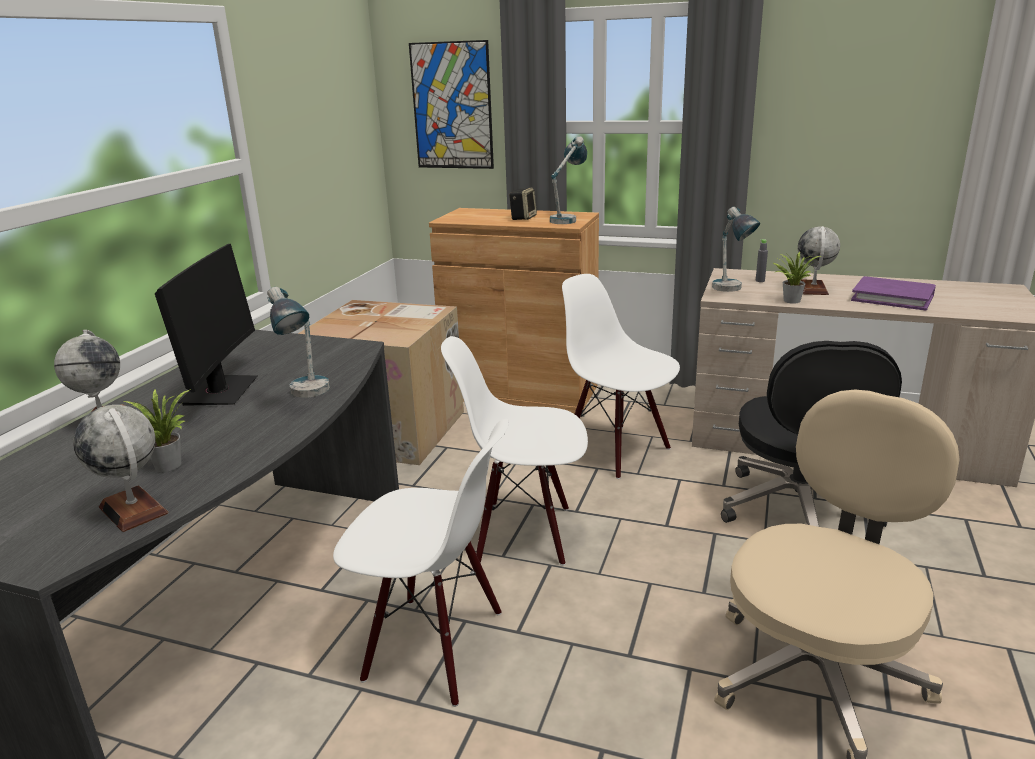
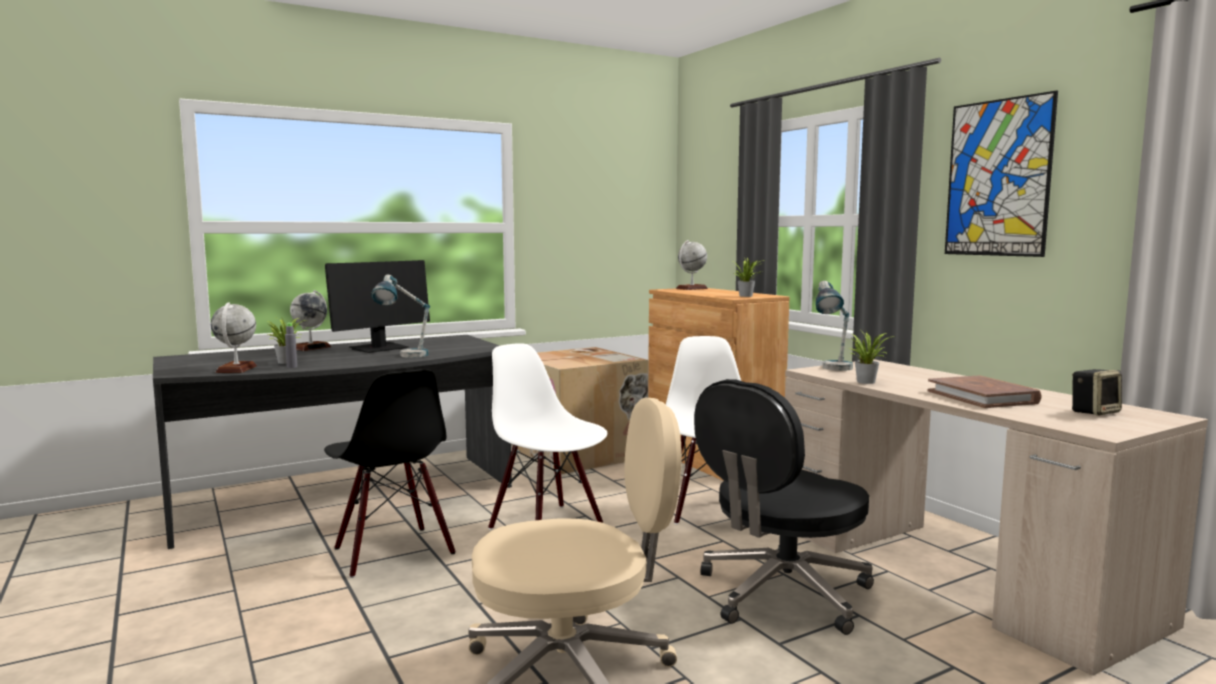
camera: 40 degrees right, 15 degrees down
(434, 647) = (392, 551): white chair -> black chair
(452, 106) = (716, 205): picture -> picture (998, 178)
(523, 218) = (718, 293): speaker -> speaker (1094, 412)
(568, 219) = (747, 296): table lamp -> potted plant
(760, 281) = (885, 370): grey bottle -> grey bottle (292, 367)
(813, 289) = (917, 381): globe -> globe (691, 288)
(892, 297) = (982, 397): purple book -> brown book

